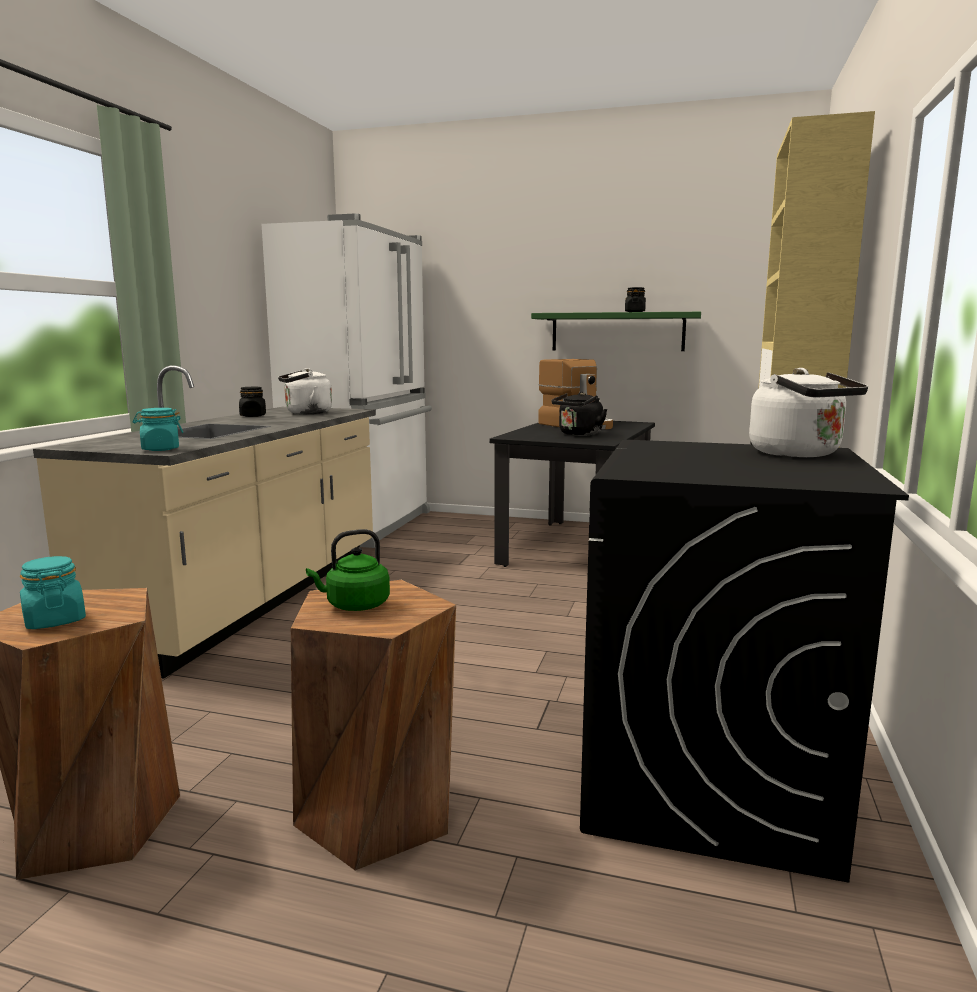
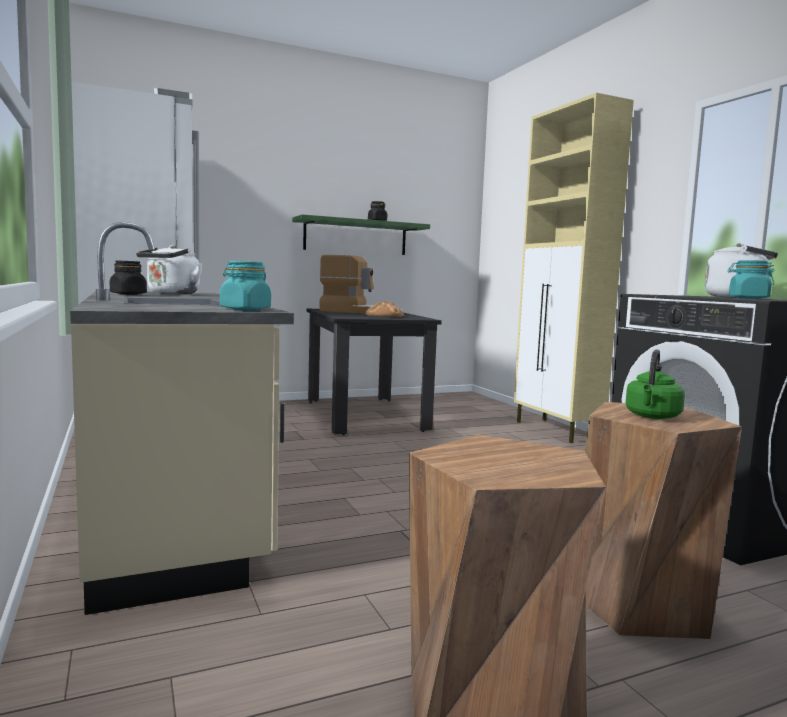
camera: 40 degrees left, 5 degrees down
(54, 620) = (529, 465): turquoise jar -> turquoise jar (748, 298)
(579, 434) = (384, 315): black kettle -> bread

